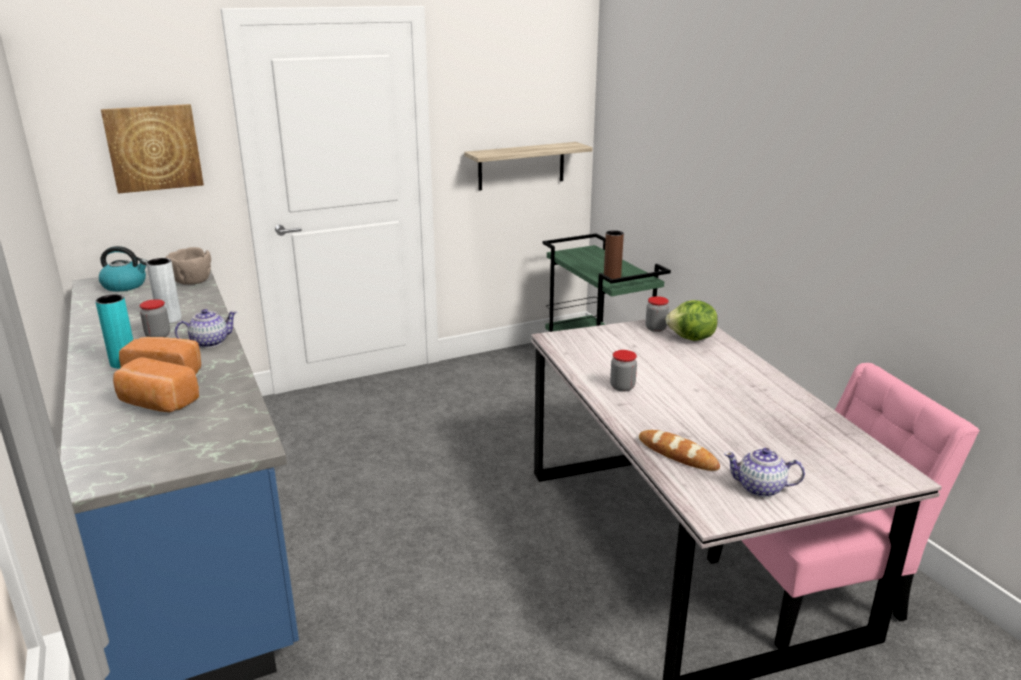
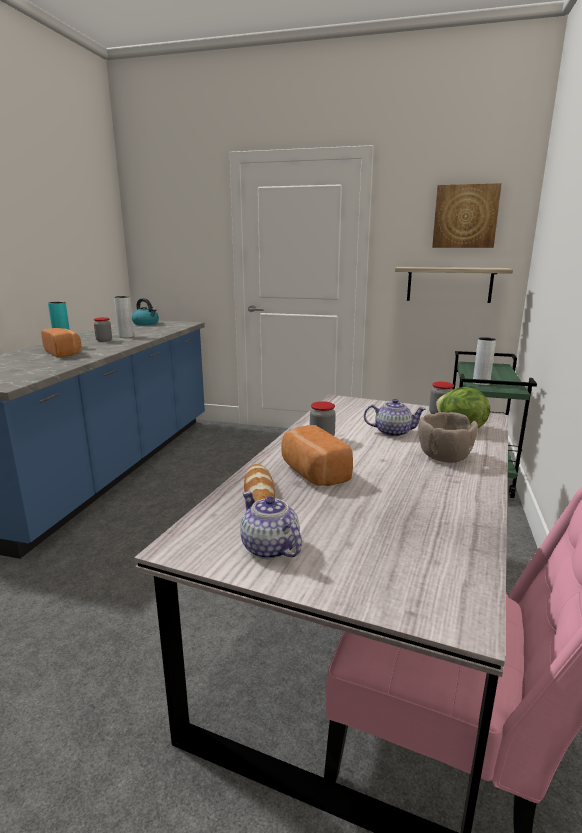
camera: 40 degrees right, 5 degrees down
(153, 148) = (184, 243): picture -> picture (465, 216)
(156, 404) = (28, 361): bread -> bread (312, 473)
(191, 281) = (176, 326): brown bowl -> brown bowl (443, 457)
(209, 342) = (114, 347): teapot -> teapot (392, 432)
(612, 278) = (481, 383): brown vase -> grey vase

